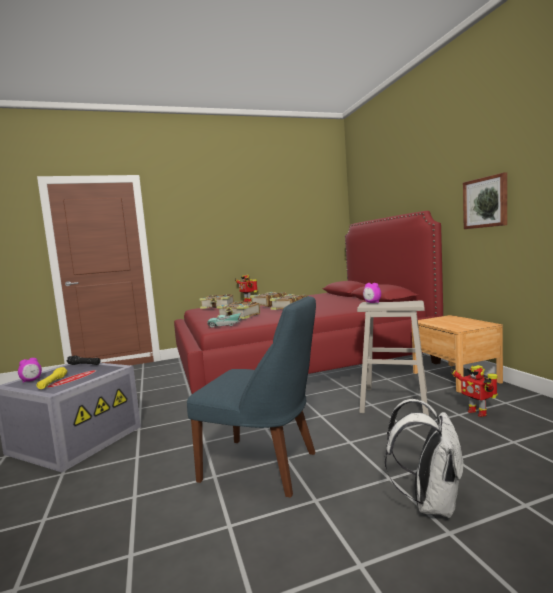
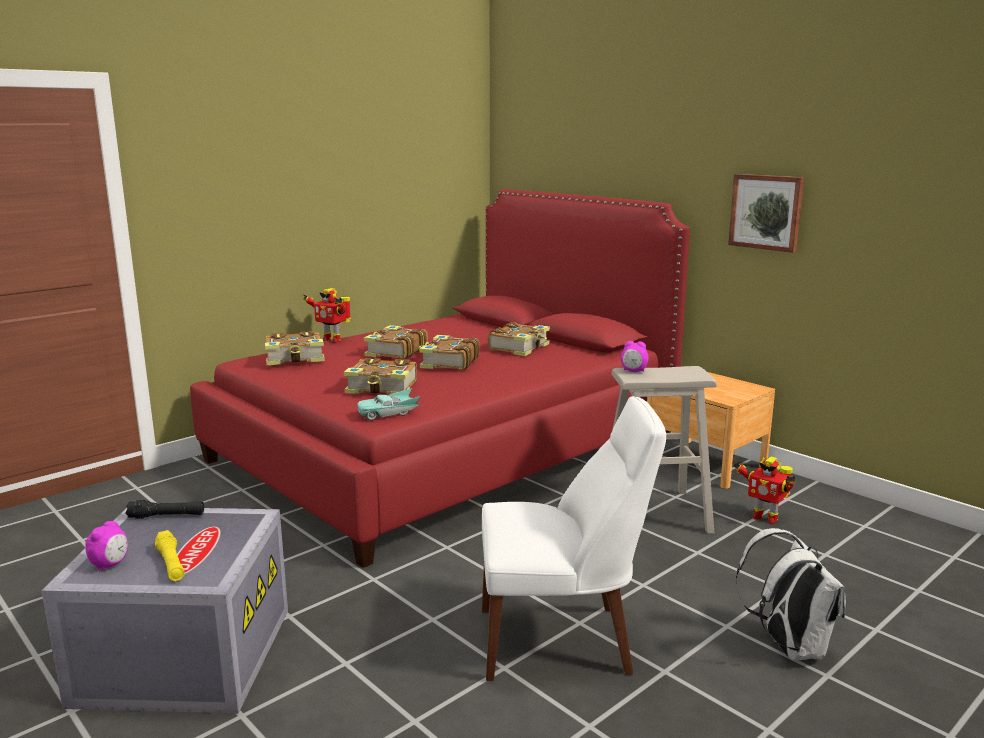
camera: 25 degrees left, 10 degrees up
(264, 467) = (562, 641): blue chair -> white chair
(339, 302) = (520, 348): none -> book

